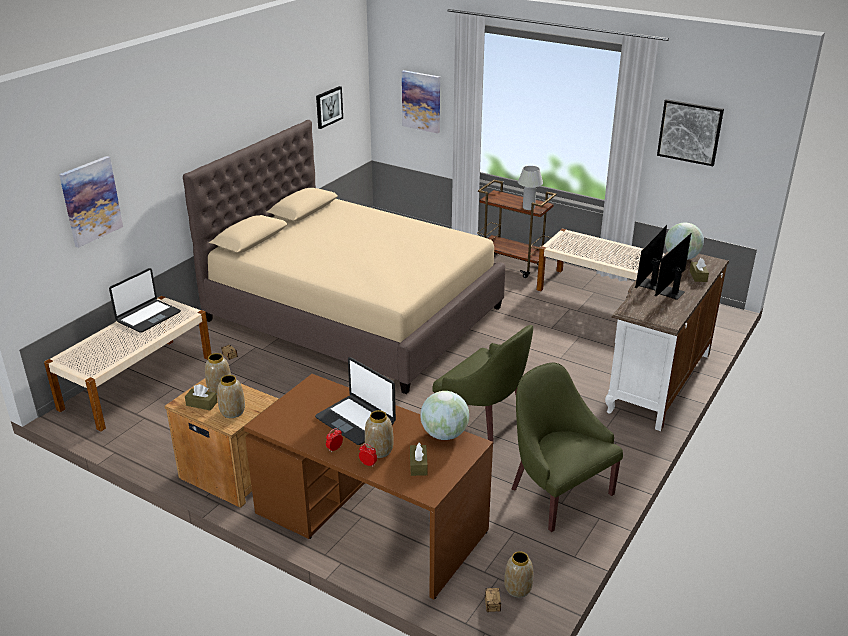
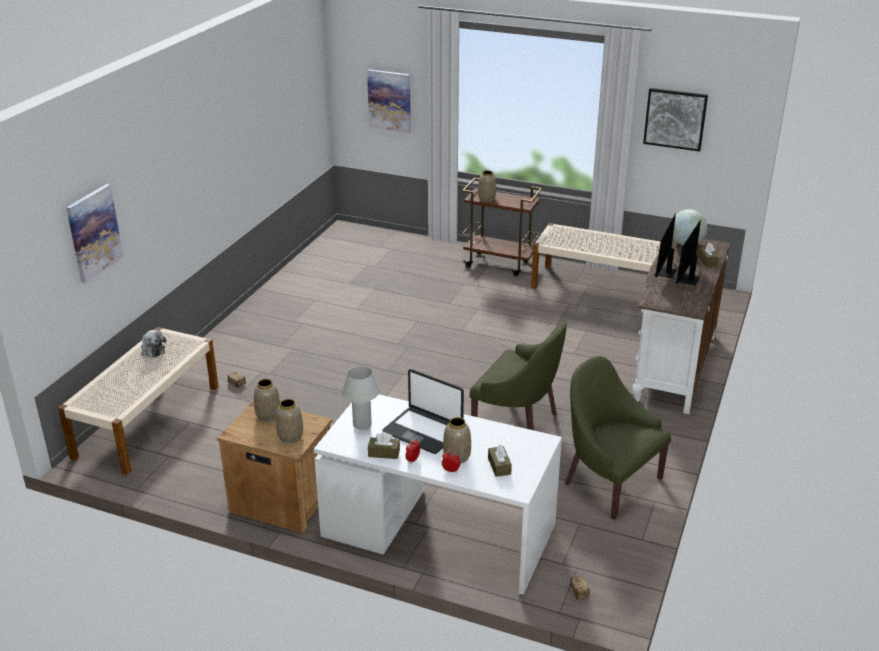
camera: 10 degrees left, 0 degrees up
(148, 316) = (152, 350): laptop -> plush toy
(201, 404) = (255, 432): brown tissue box -> brown tissue box (384, 453)
(328, 107) = (295, 112): picture -> none
(354, 313) = (353, 328): beige bed -> none
(370, 523) = (438, 532): brown desk -> white desk
(444, 434) = (513, 435): globe -> none
(518, 589) = (599, 575): vase -> vase (487, 198)
(528, 208) = (516, 204): white table lamp -> white table lamp (362, 424)

